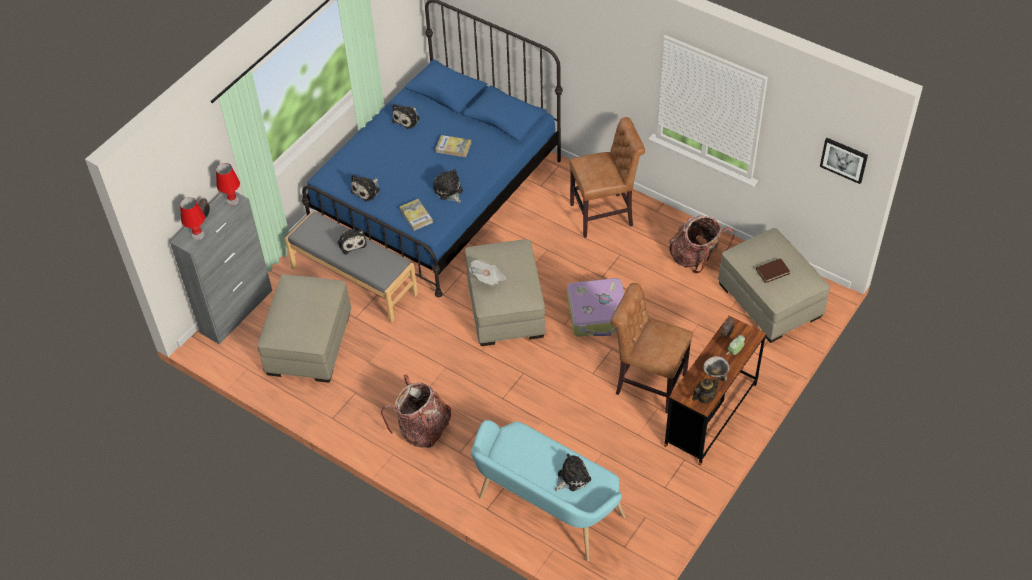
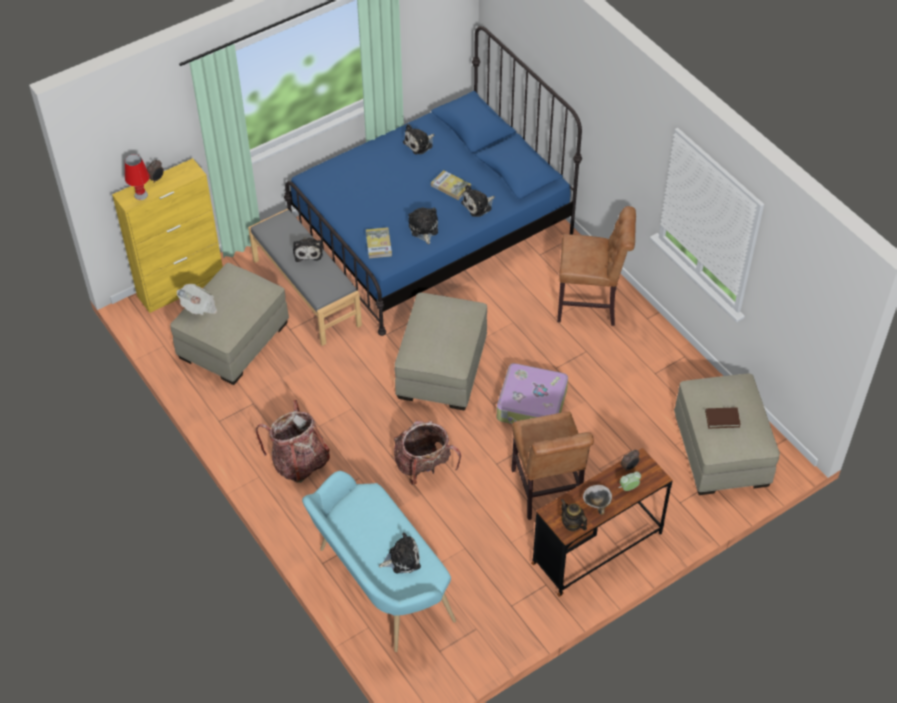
camera: 20 degrees right, 0 degrees up
(232, 200) = (190, 171): red table lamp -> none
(237, 311) = (181, 286): grey cabinet -> yellow cabinet
(367, 190) = (343, 204): plush toy -> plush toy (478, 205)
(488, 278) = (422, 330): newspaper -> newspaper (199, 307)
(647, 383) = (547, 493): brown chair -> brown chair turned 150 degrees counterclockwise
(696, 257) = (664, 380): backpack -> backpack (424, 466)
(704, 397) = (572, 524): teapot -> teapot turned 120 degrees counterclockwise
(844, 159) = (823, 319): picture -> none

